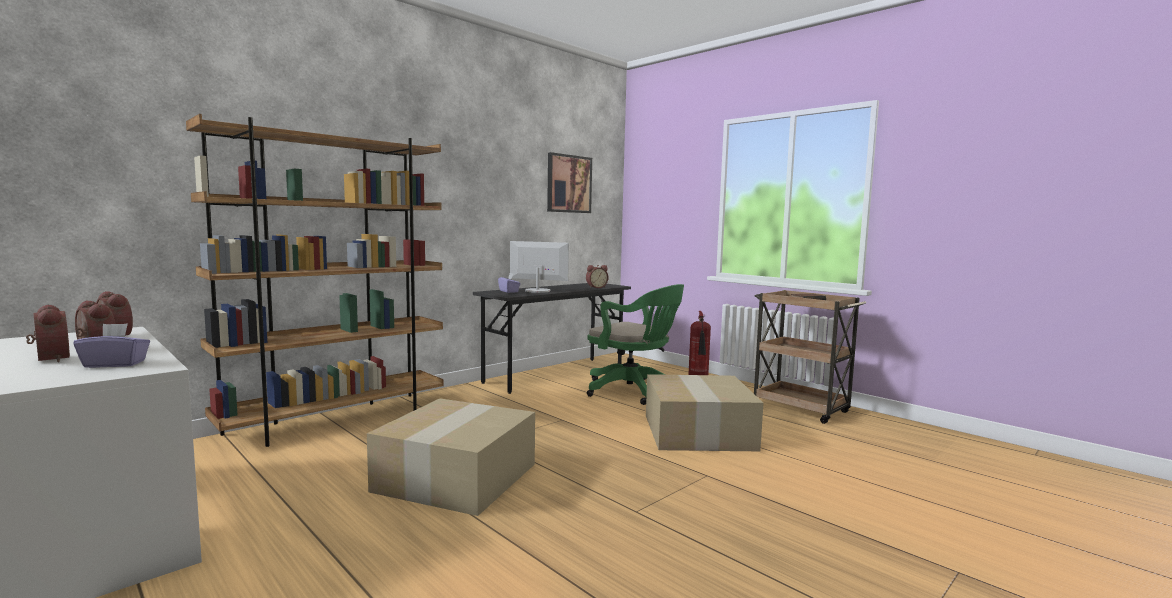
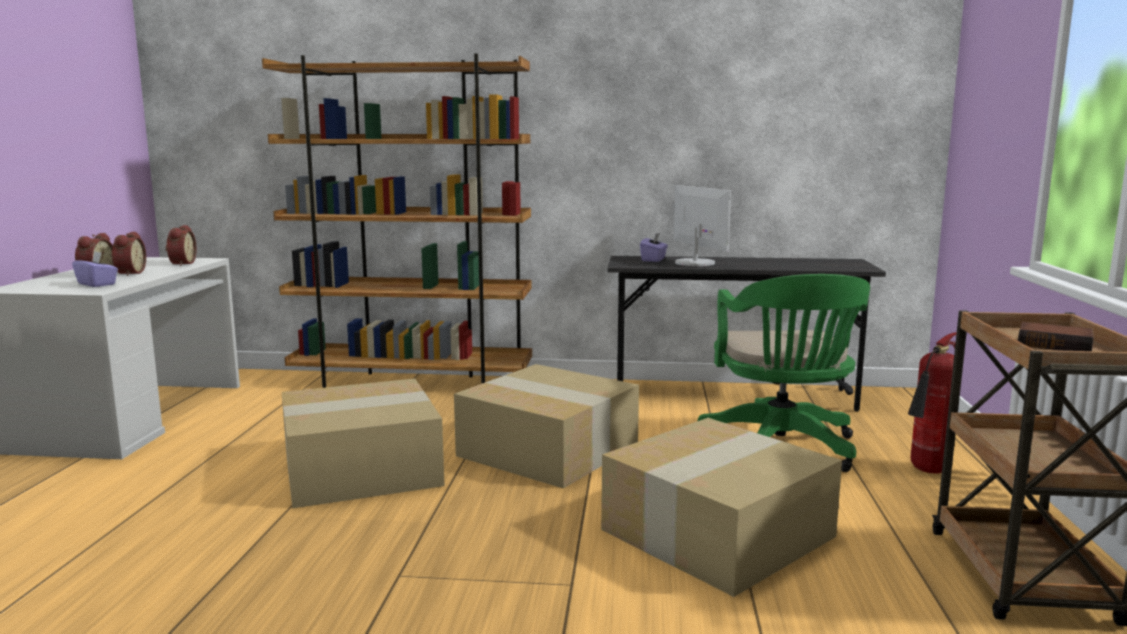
camera: 50 degrees right, 5 degrees up
(536, 427) = (545, 450): none -> cardboard box
(569, 184) = (811, 89): picture -> none
(596, 287) = (810, 267): alarm clock -> none

